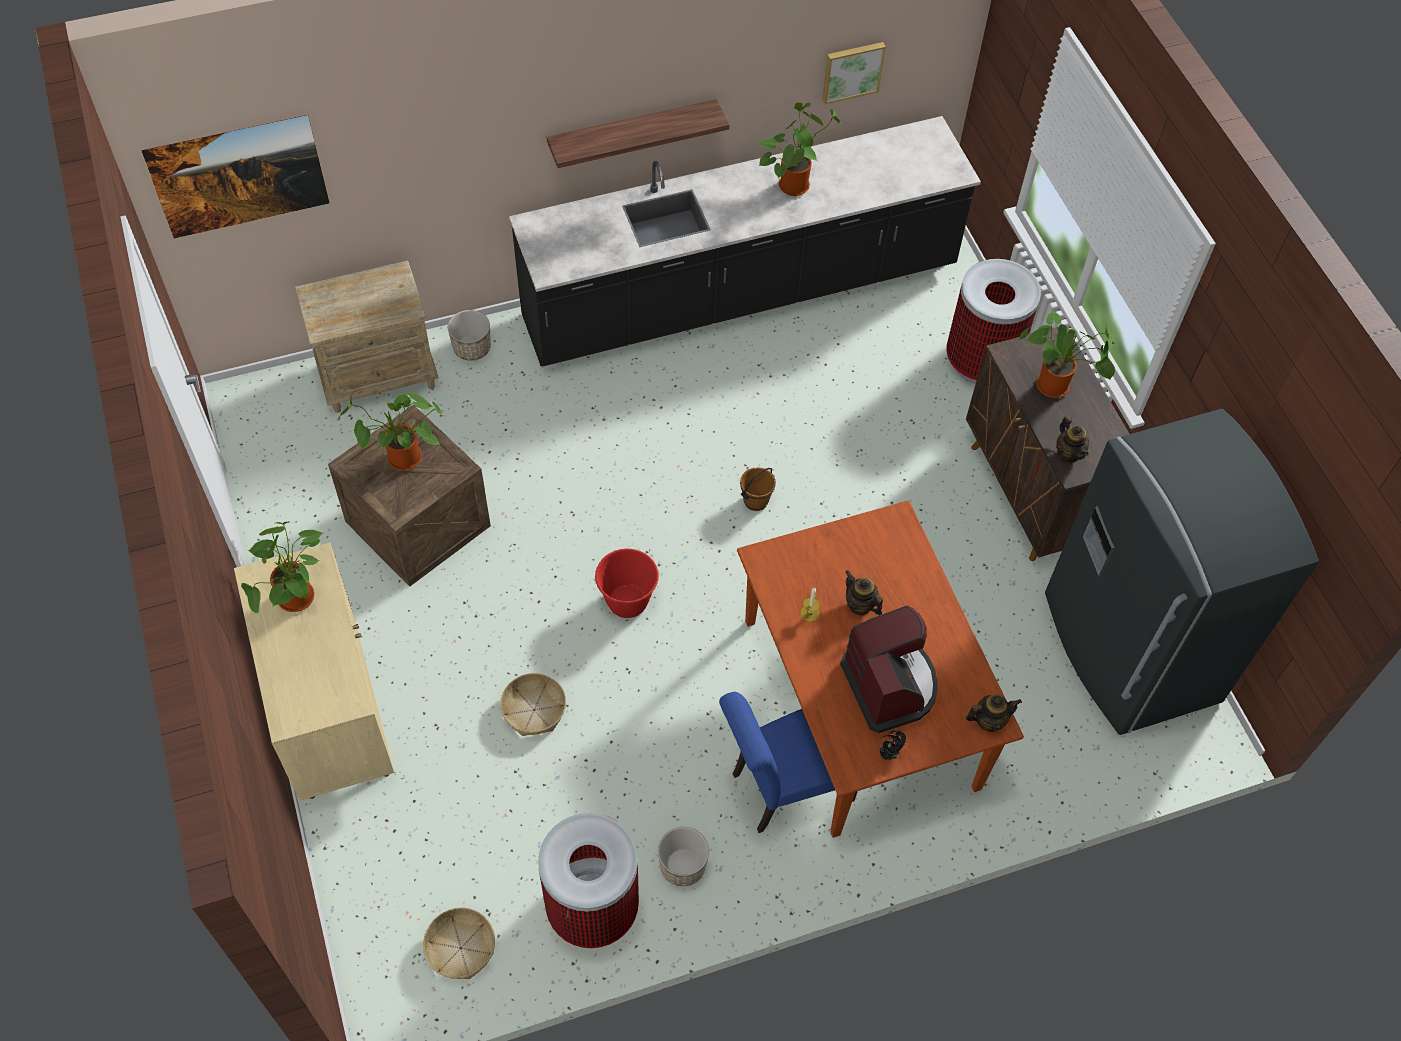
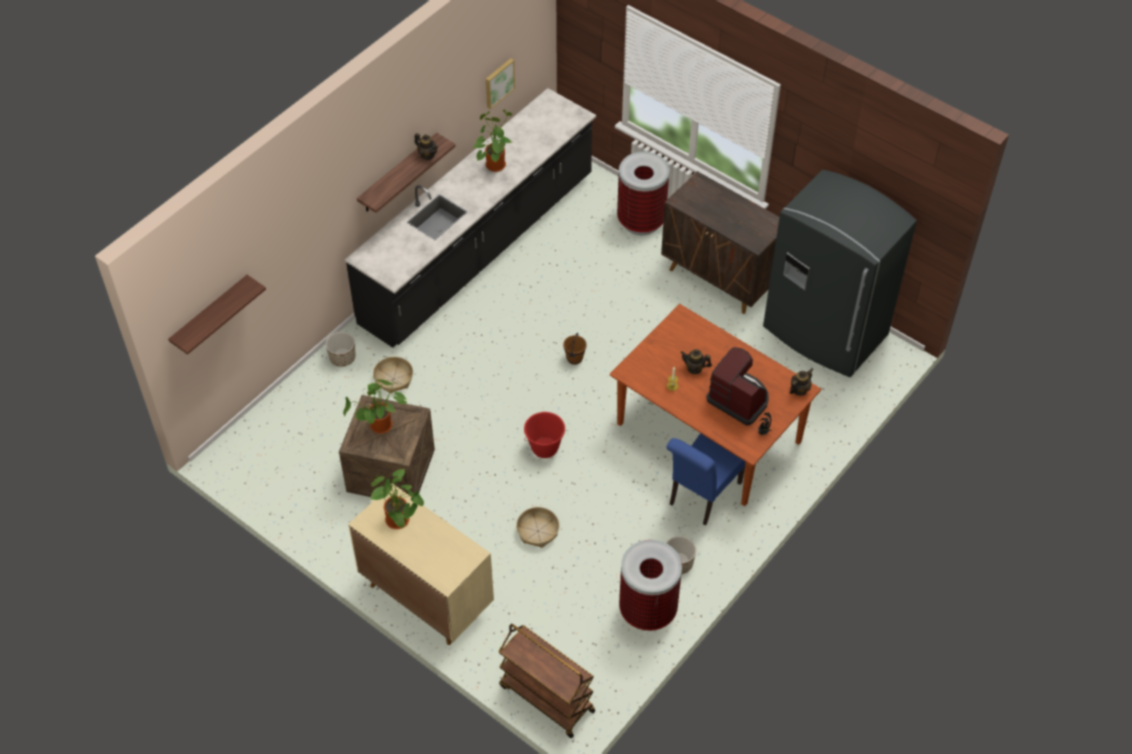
camera: 30 degrees left, 5 degrees down
(246, 199) = (210, 315): picture -> shelf
(370, 950) = (546, 698): none -> brown cart
(379, 375) = (298, 401): beige nightstand -> none
(460, 948) = (593, 669): basket -> basket (393, 379)
(1056, 386) = (716, 205): potted plant -> none
(1068, 453) = (747, 236): teapot -> teapot (427, 155)

